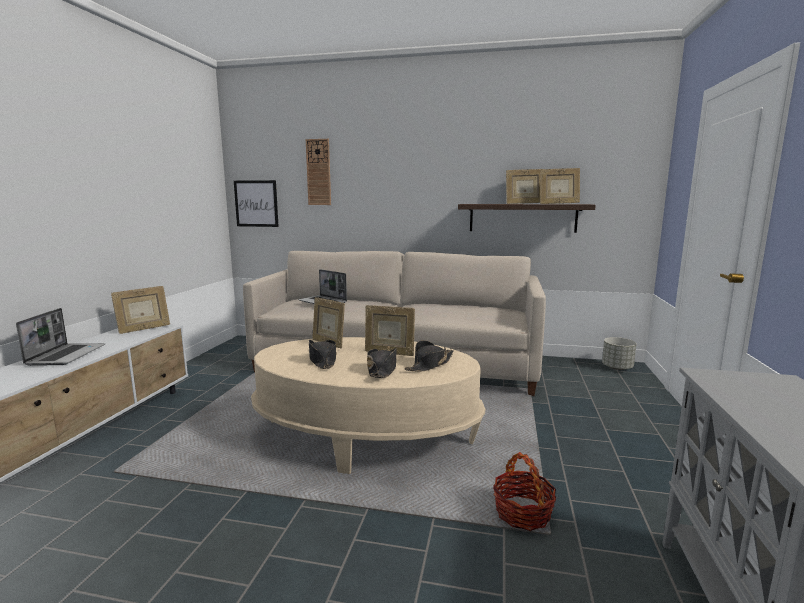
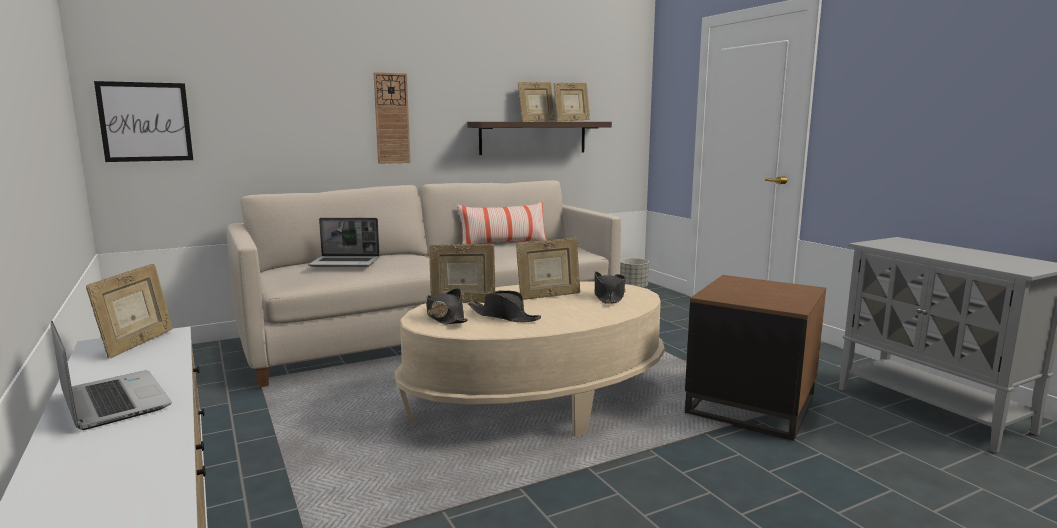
camera: 40 degrees left, 0 degrees up
(318, 172) = (264, 74): wall clock -> wall clock (392, 118)
(382, 370) = (582, 309): black hat -> black hat (445, 317)
(456, 306) = (503, 244): none -> pillow
(522, 513) = (749, 405): basket -> brown side table

